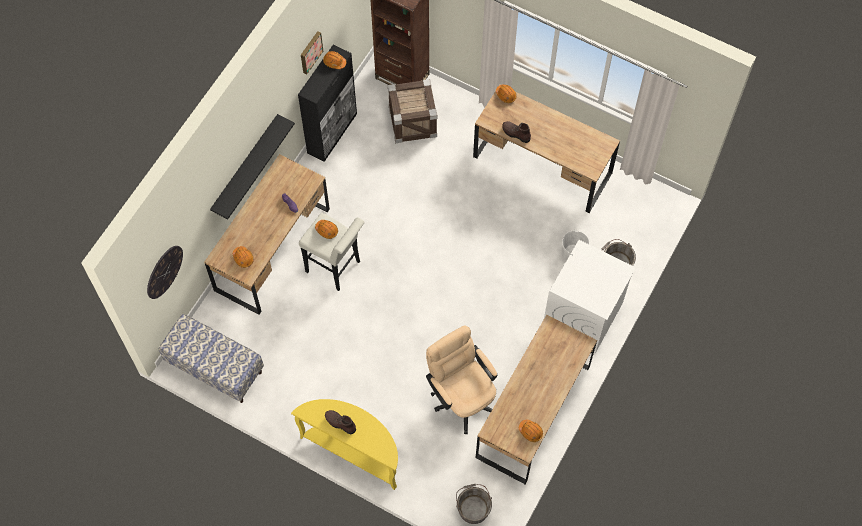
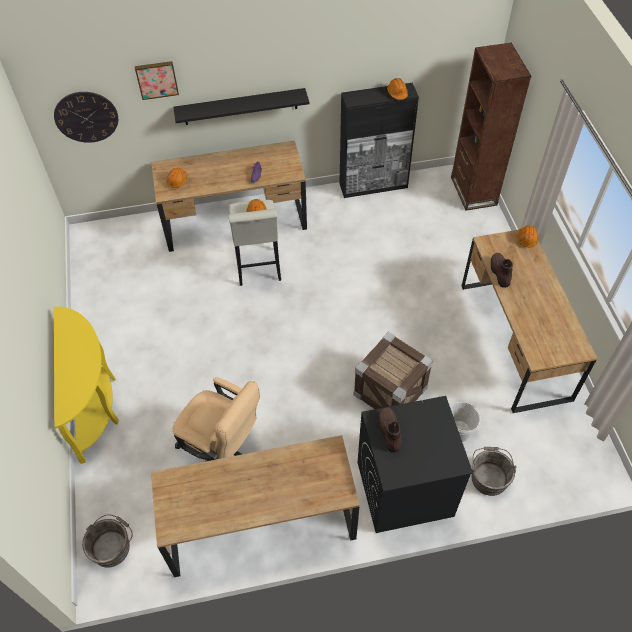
camera: 50 degrees right, 10 degrees down
(215, 367) = (97, 257): bench -> none
(310, 52) = (376, 57): picture -> picture (157, 79)
(340, 423) = (71, 349): brown boot -> brown boot (389, 431)
(412, 122) = (443, 225): crate -> crate (390, 391)
(461, 396) = (222, 449): beige office chair -> beige office chair turned 105 degrees clockwise
(530, 431) = (195, 520): orange hard hat -> none
(582, 315) = (404, 489): white washing machine -> black washing machine

